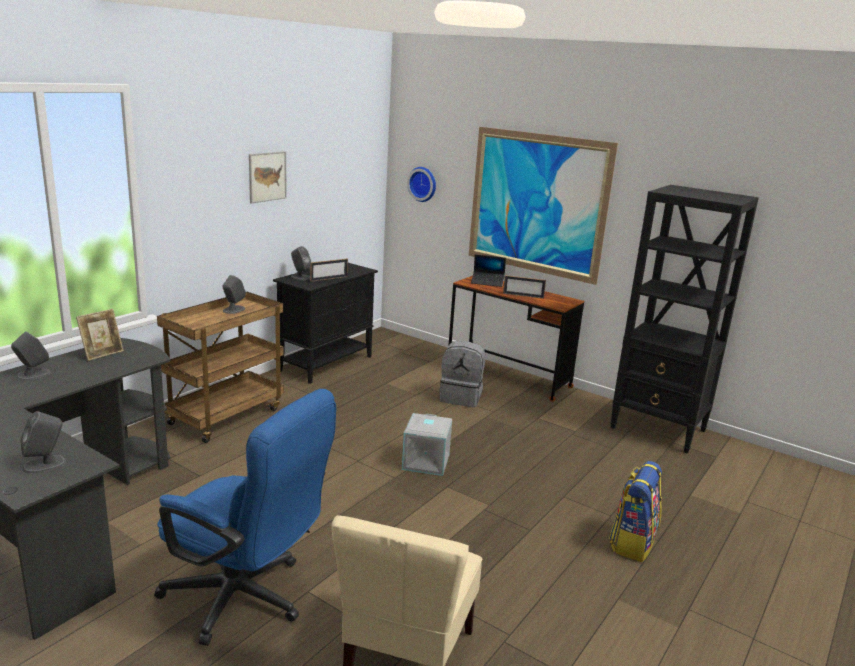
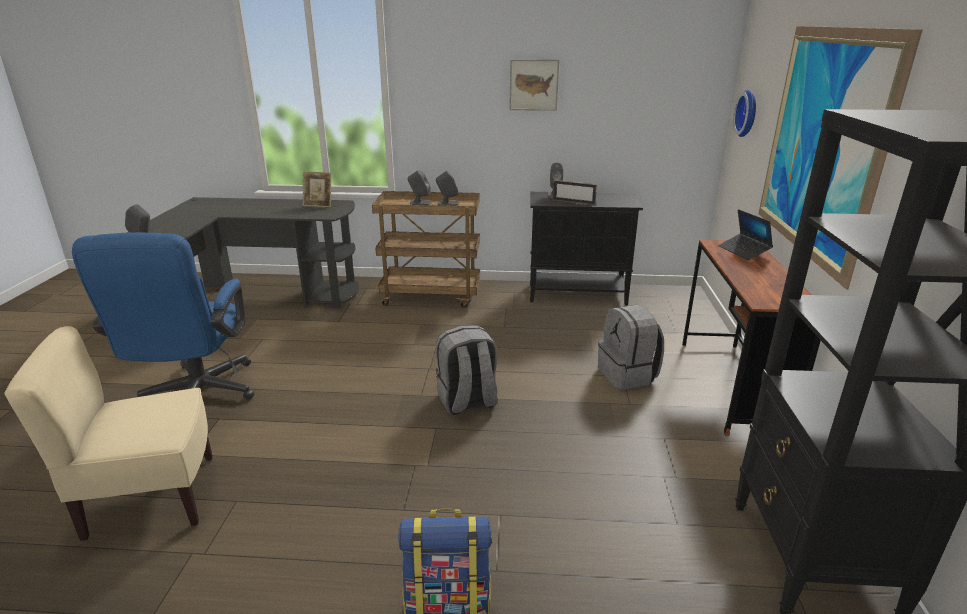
camera: 60 degrees right, 5 degrees up
(33, 374) = (267, 204): grey speaker -> grey speaker (420, 203)
(426, 462) = (467, 402): grey storage box -> grey backpack
(523, 295) = (746, 276): picture frame -> none

